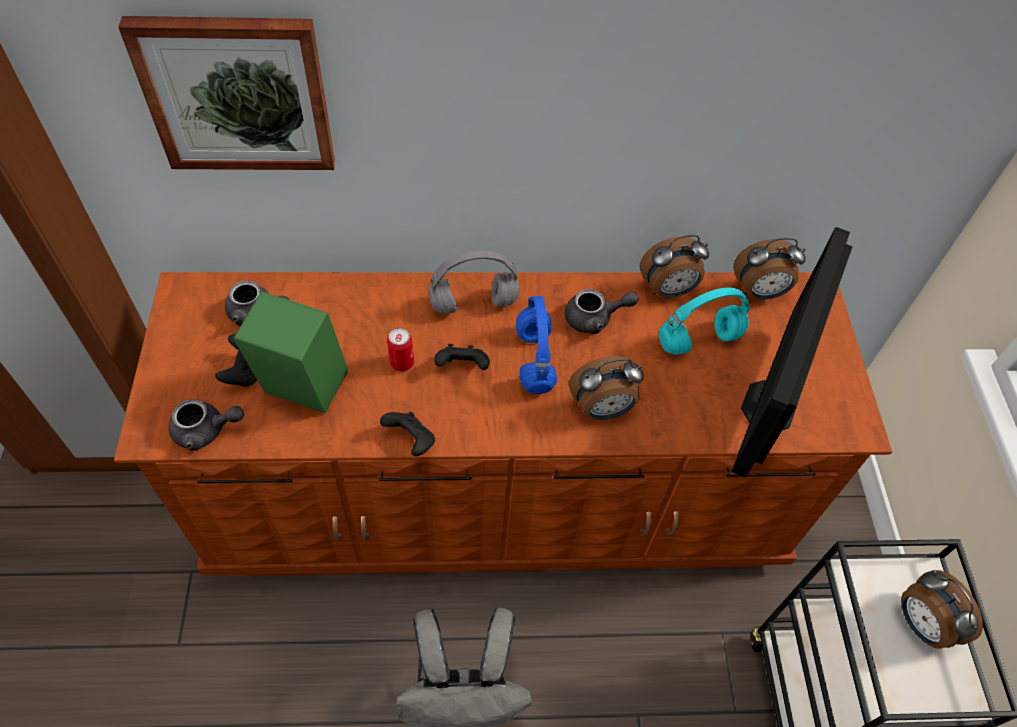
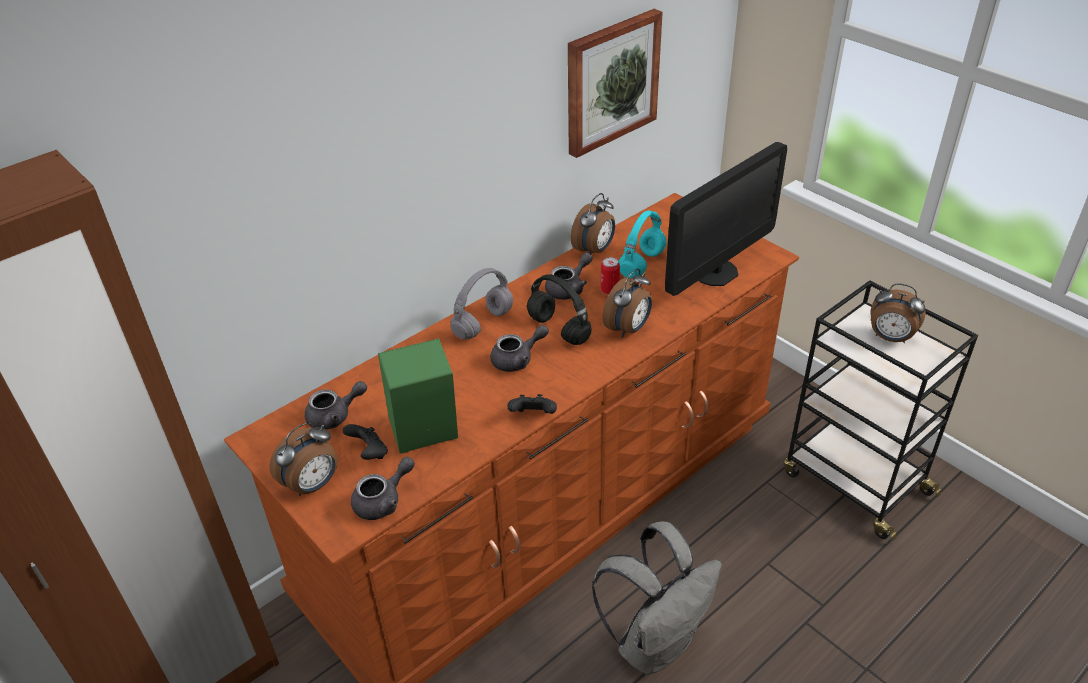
camera: 35 degrees left, 15 degrees down
(238, 93) = (277, 219): picture -> picture (611, 81)
(402, 363) = (475, 381): can -> can (609, 290)
(462, 367) = (518, 359): black game controller -> grey teapot
(533, 359) = (557, 329): blue headphones -> black headphones
(759, 292) = (646, 223): alarm clock -> alarm clock (313, 485)
(769, 406) = (715, 273): monitor -> monitor turned 120 degrees counterclockwise

